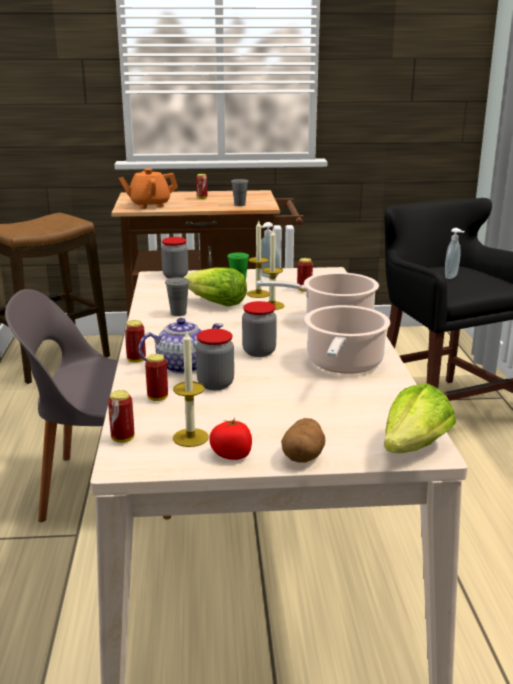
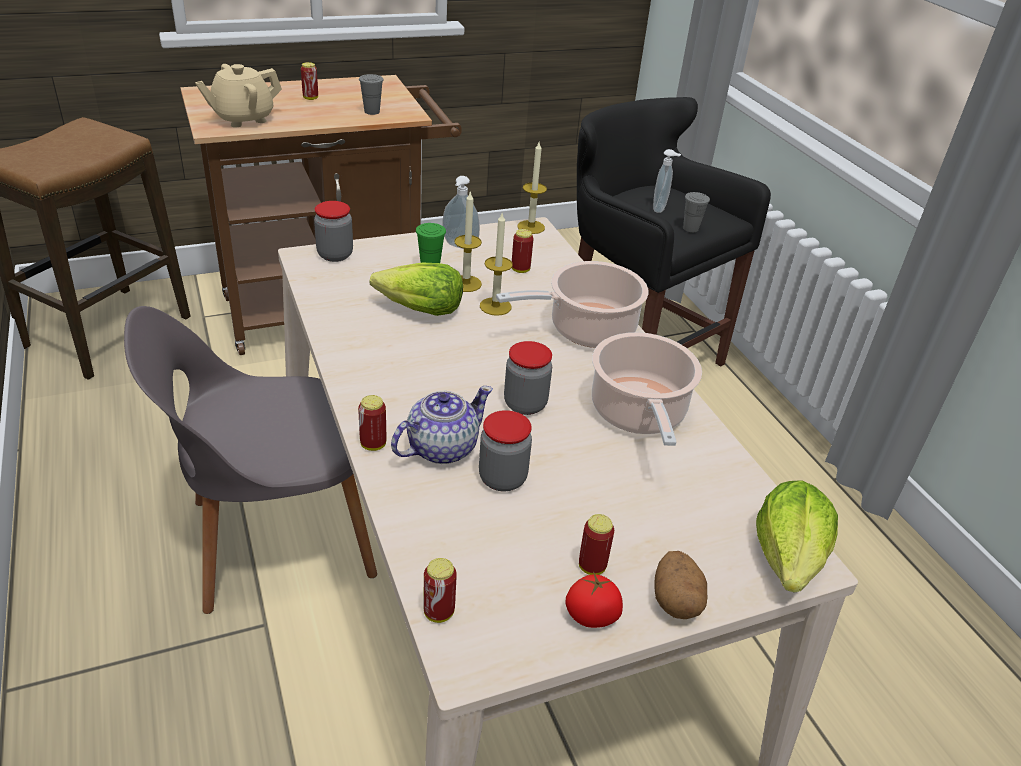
camera: 20 degrees left, 15 degrees up
(149, 205) = (243, 118): orange teapot -> beige teapot
(157, 398) = (442, 519): can -> can (592, 566)
(178, 313) = (380, 336): grey cup -> grey cup (690, 228)
(190, 437) = (524, 592): candle -> candle (531, 227)

